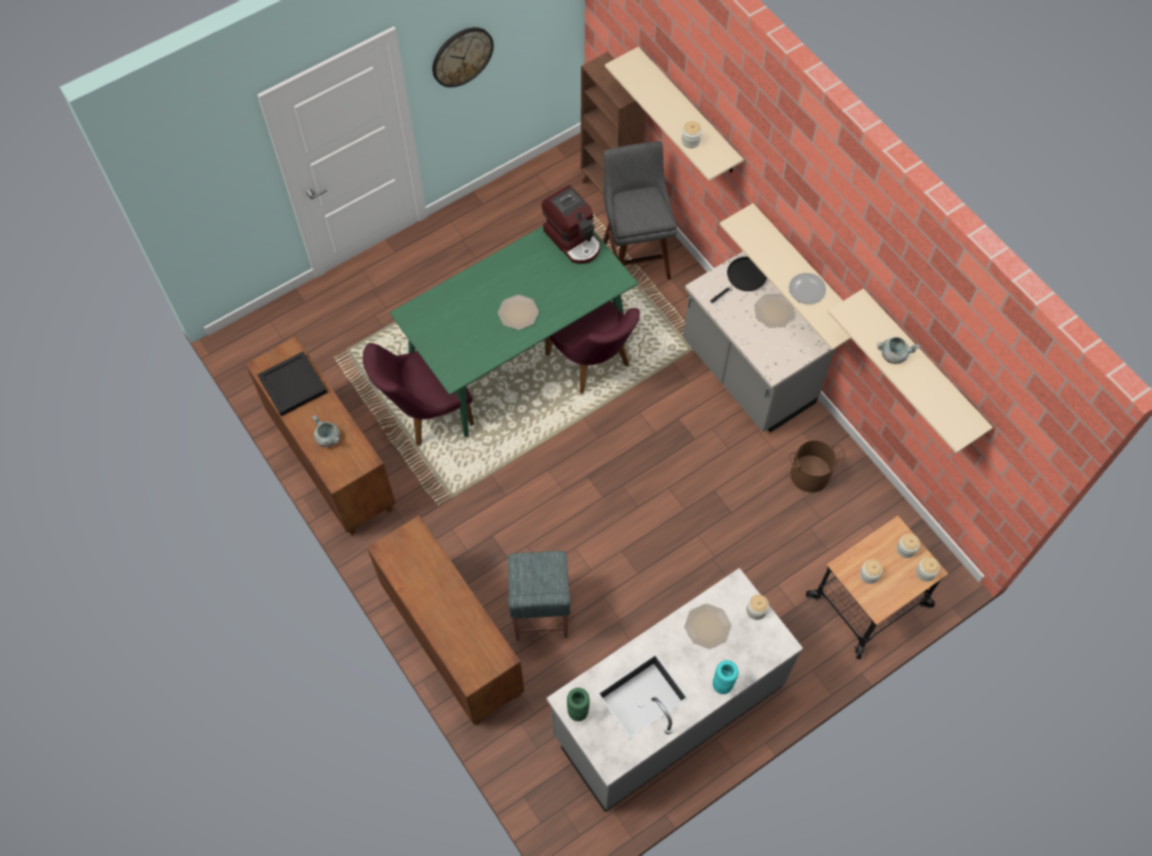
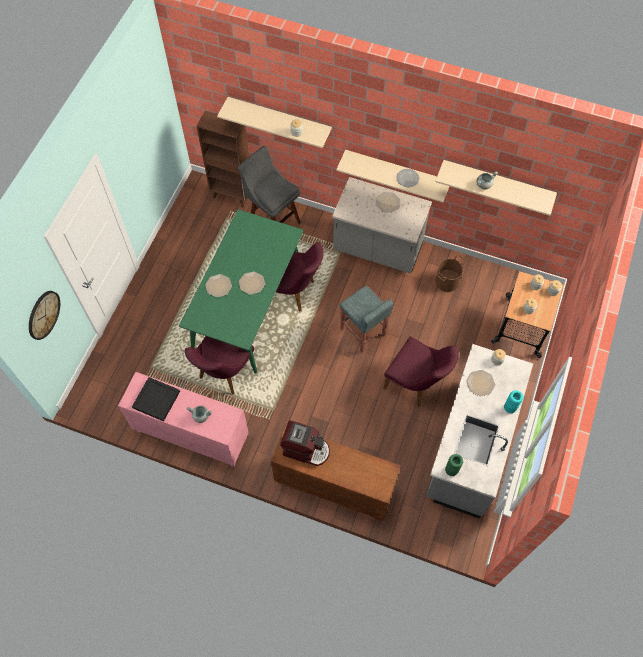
camera: 35 degrees left, 0 degrees up
(330, 463) = (190, 435): brown cabinet -> pink cabinet
(462, 56) = (130, 154): wall clock -> wall clock (43, 315)
(474, 291) = (218, 286): none -> plate
(540, 613) = (368, 440): grey stool -> grey stool (363, 332)
(573, 239) = (251, 226): coffee machine -> coffee machine (306, 449)
(659, 583) = (416, 384): none -> purple chair
(744, 278) = (359, 194): black frying pan -> none

